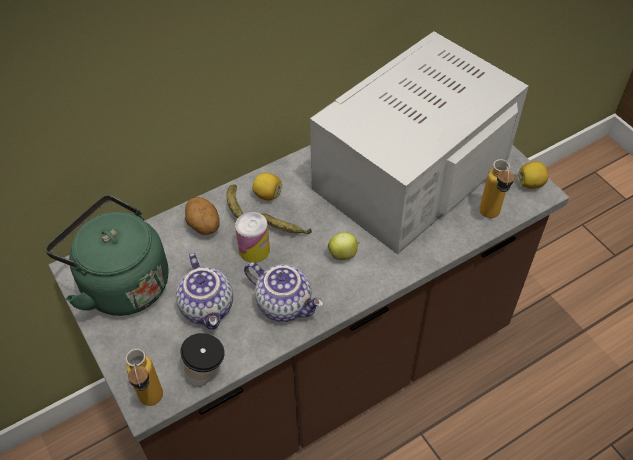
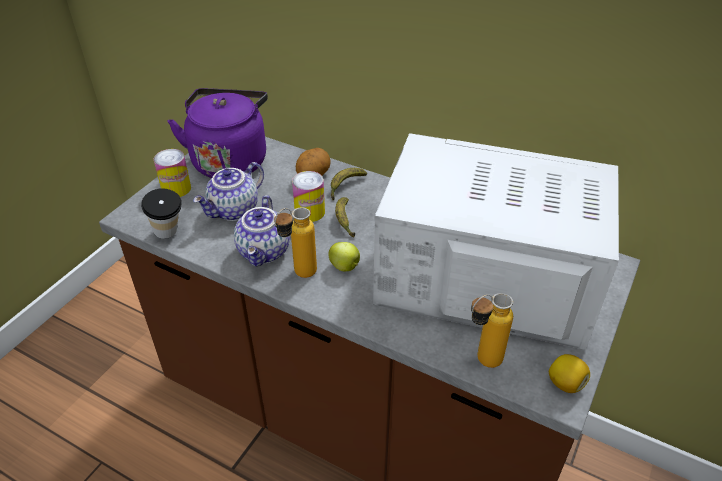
camera: 60 degrees right, 10 degrees down
(121, 283) = (230, 160): green kettle -> purple kettle
(133, 346) = (176, 189): none -> can
(153, 404) = (129, 219): bottle -> bottle (298, 275)
(267, 195) = (375, 196): lemon -> none

